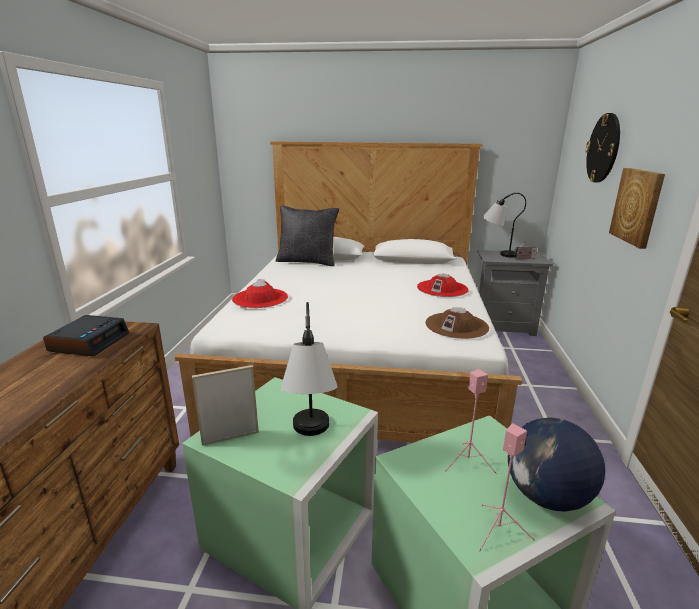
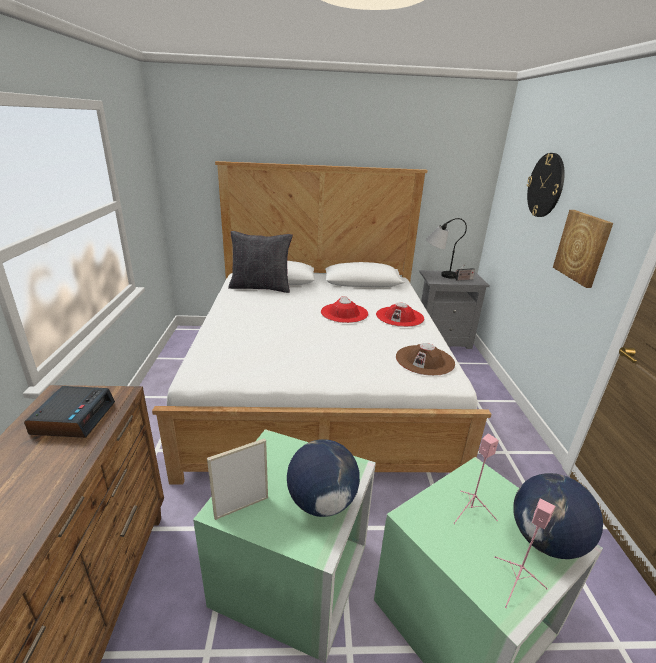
camera: 10 degrees left, 5 degrees up
(260, 298) = (227, 337): red hat -> red hat (344, 313)
(310, 440) = (321, 502): table lamp -> globe

